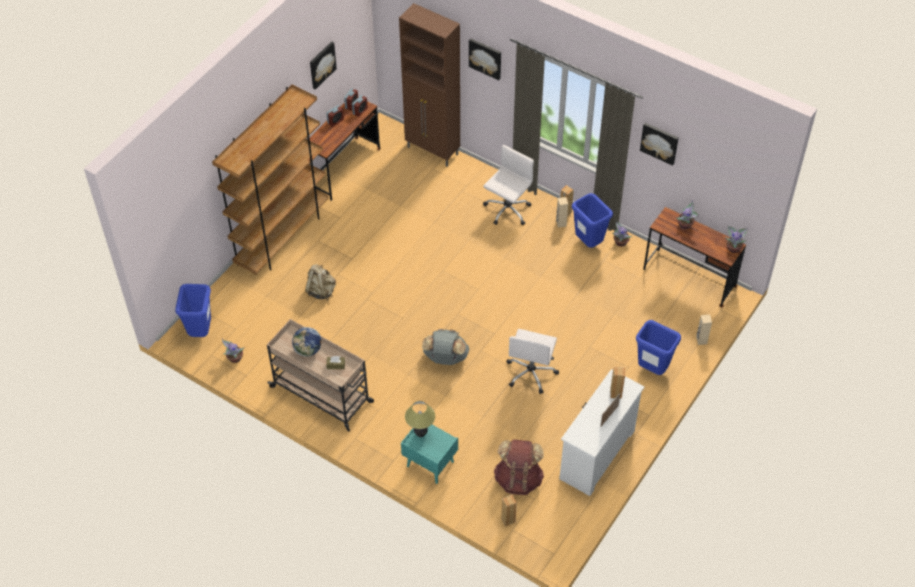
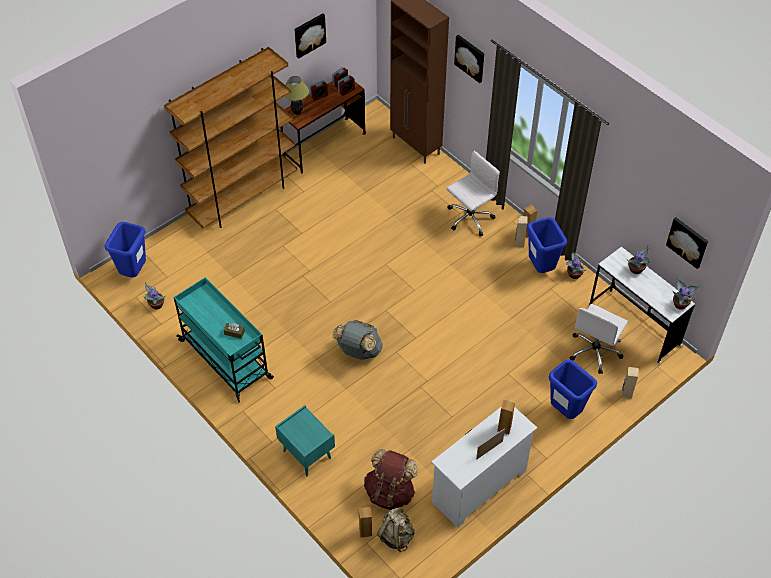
camera: 15 degrees right, 0 degrees up
(308, 350) = (213, 312): globe -> none
(321, 291) = (261, 258): beige backpack -> beige backpack (396, 536)
(322, 395) = (226, 360): beige cart -> turquoise cart
(420, 434) = (298, 422): table lamp -> table lamp (297, 112)
(531, 373) = (439, 386): white office chair -> white office chair (595, 351)
(659, 142) = (623, 177): picture -> picture (688, 242)
(689, 278) = (634, 326): brown desk -> white desk

